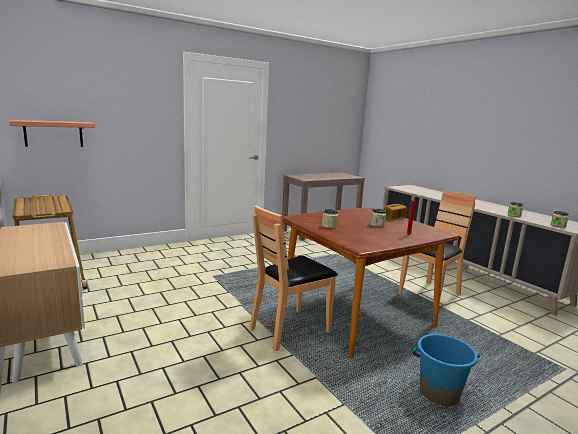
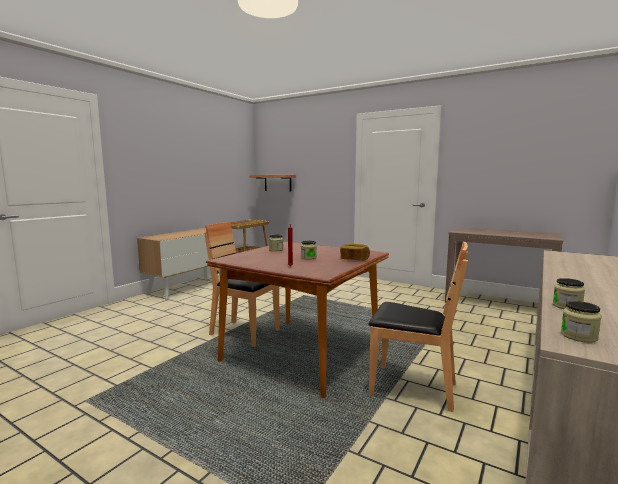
camera: 65 degrees right, 5 degrees down
(439, 393) = (182, 408): blue bucket -> none

